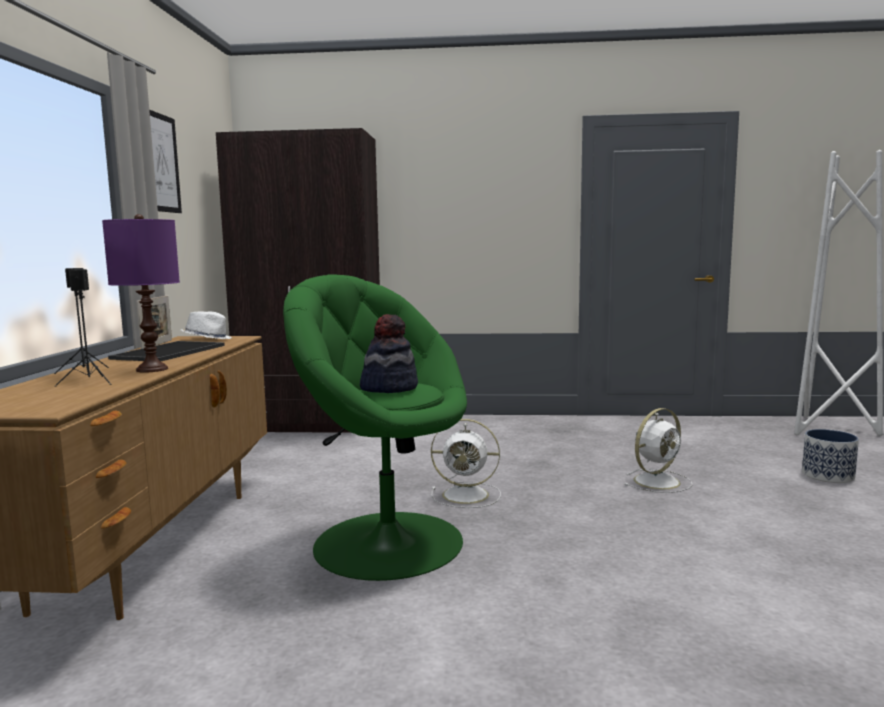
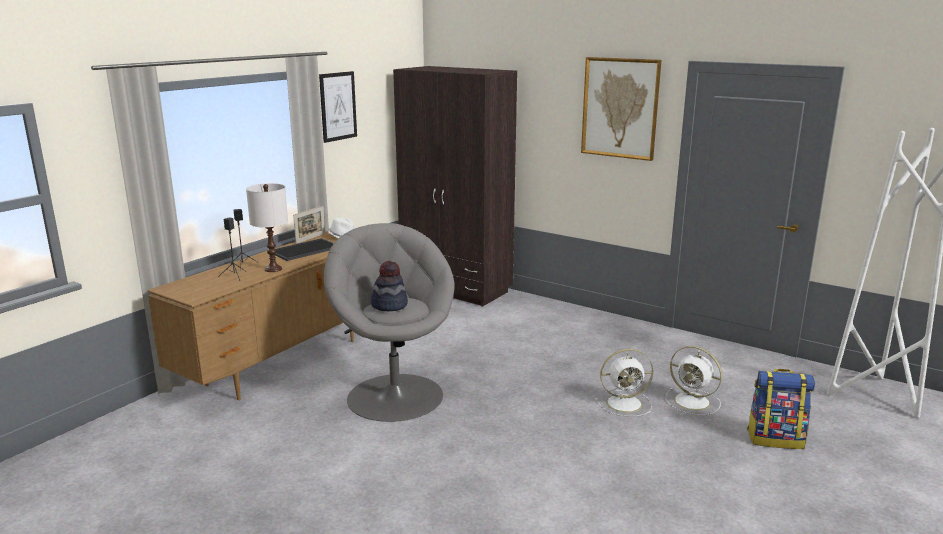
camera: 30 degrees right, 10 degrees up
(152, 369) = (273, 269): purple table lamp -> white table lamp
(387, 542) = (395, 395): green armchair -> grey armchair
(467, 495) = (480, 377): white fan -> white fan (693, 402)
(508, 174) = (620, 108): none -> picture
(828, 475) = (775, 439): planter -> backpack

